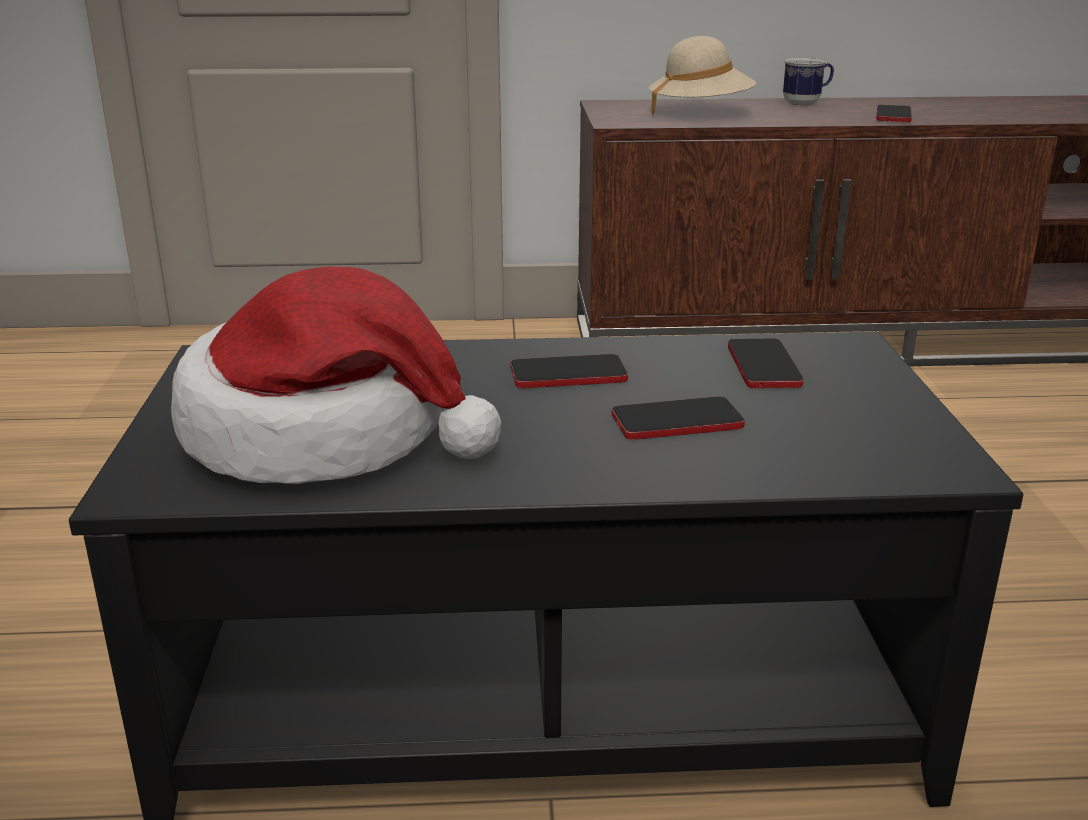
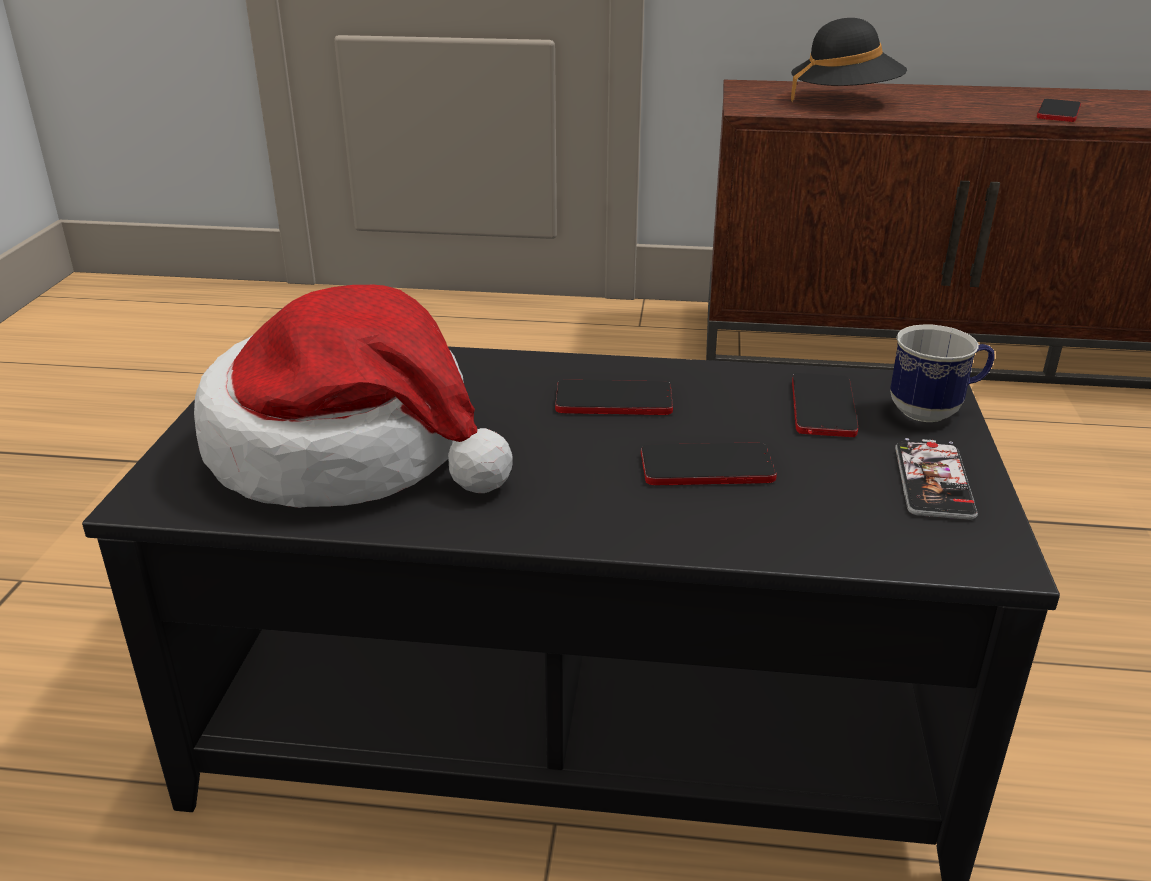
camera: 10 degrees right, 5 degrees up
(700, 112) = (844, 100): beige hat -> black hat
(806, 103) = (966, 93): mug -> mug (934, 411)
(884, 416) = (933, 482): none -> phone

